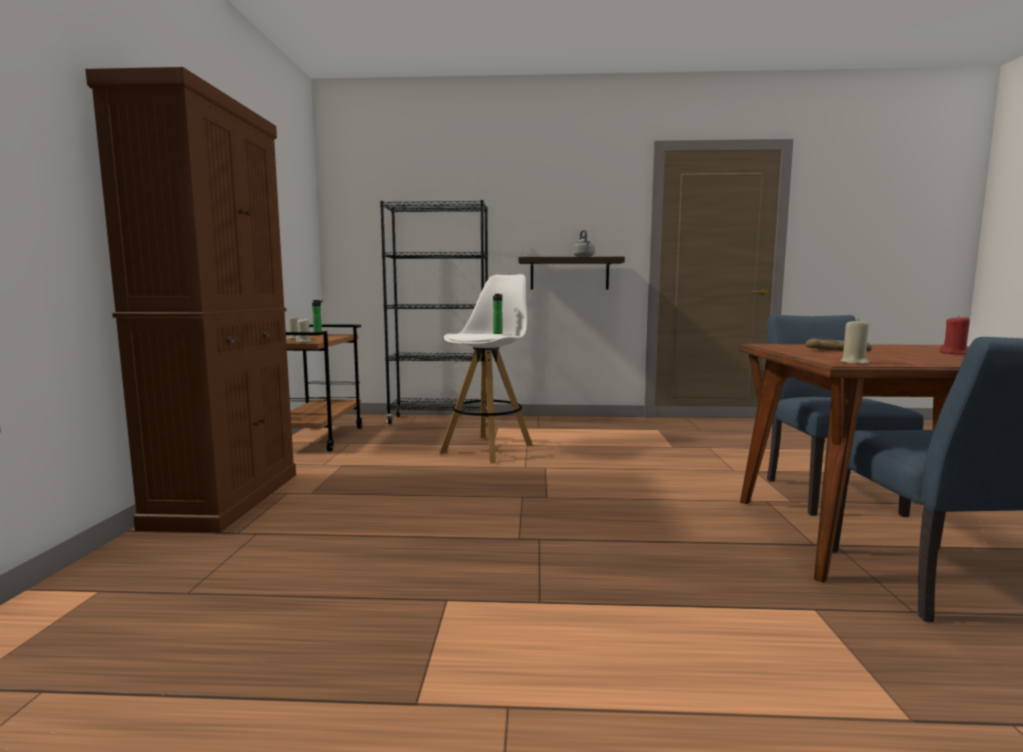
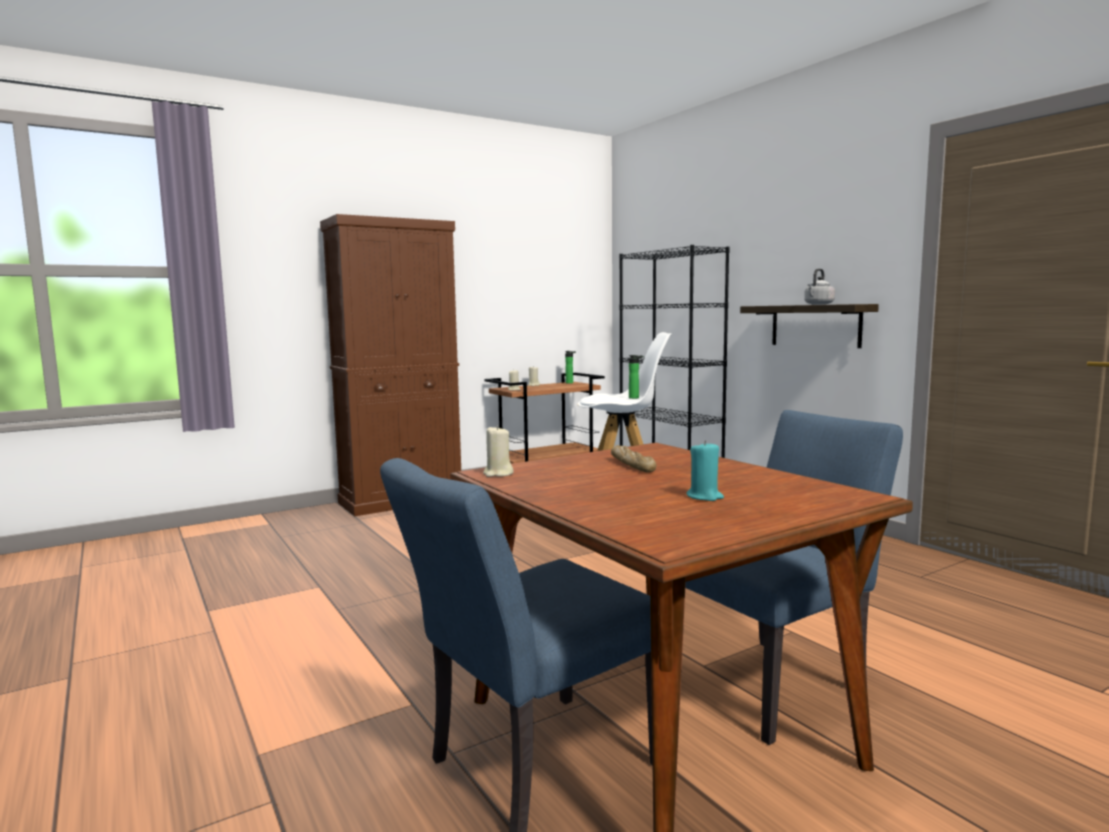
camera: 55 degrees right, 0 degrees up
(954, 353) = (704, 497): red candle -> turquoise candle

